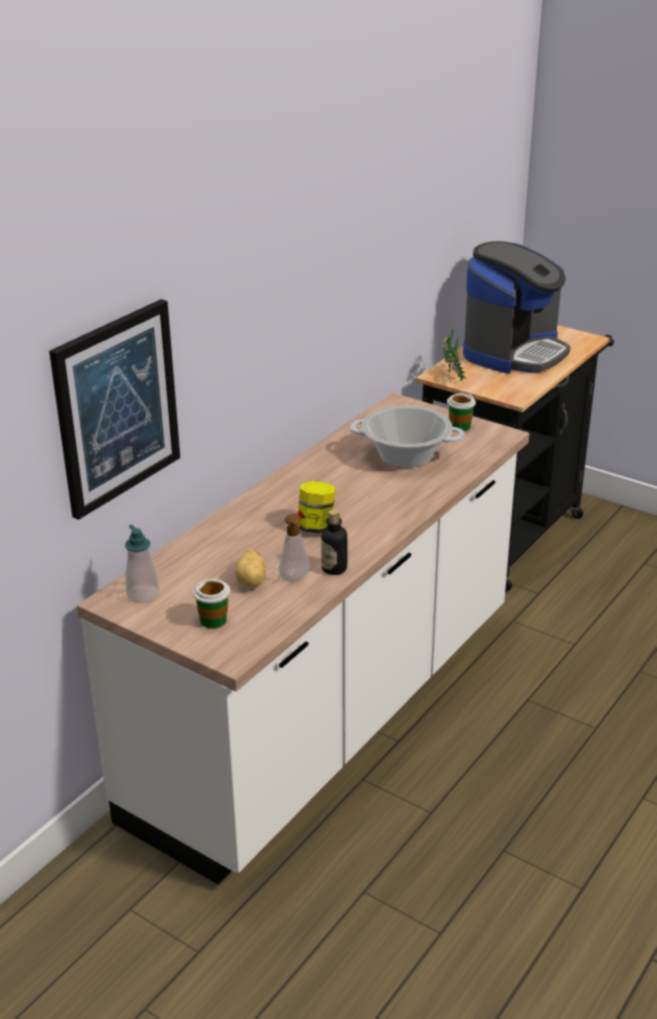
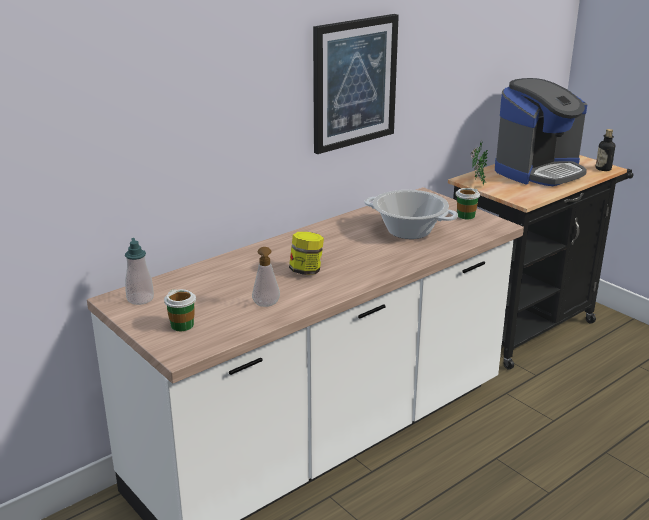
camera: 15 degrees right, 5 degrees down
(116, 407) = (137, 141): picture -> picture (354, 83)
(252, 581) = (231, 302): potato -> none
(334, 568) = (303, 302): bottle -> bottle (603, 169)

